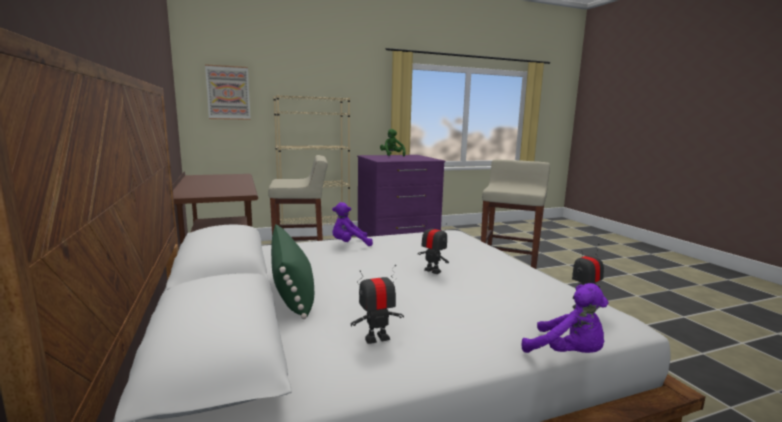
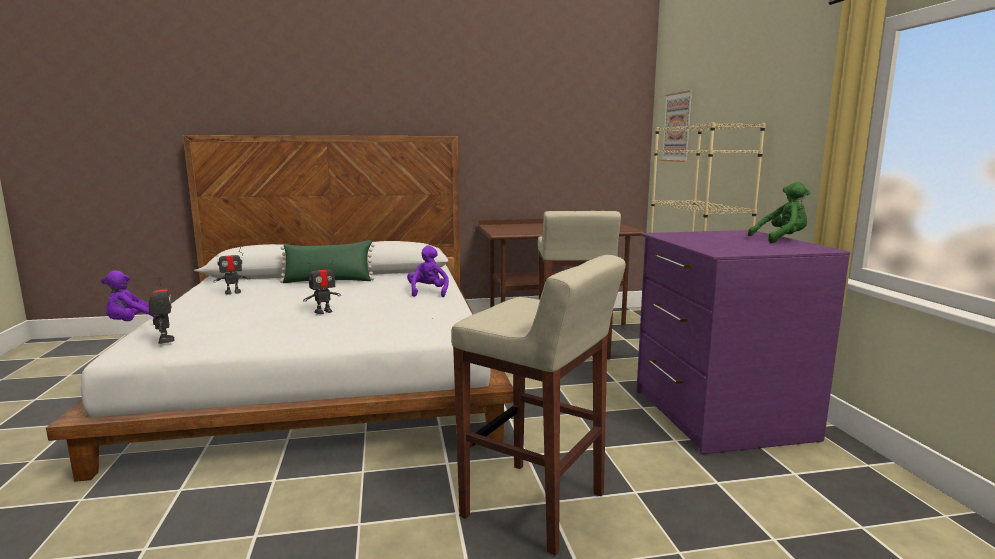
camera: 100 degrees right, 0 degrees up
(377, 338) = (233, 292): toy robot -> toy robot turned 75 degrees clockwise

